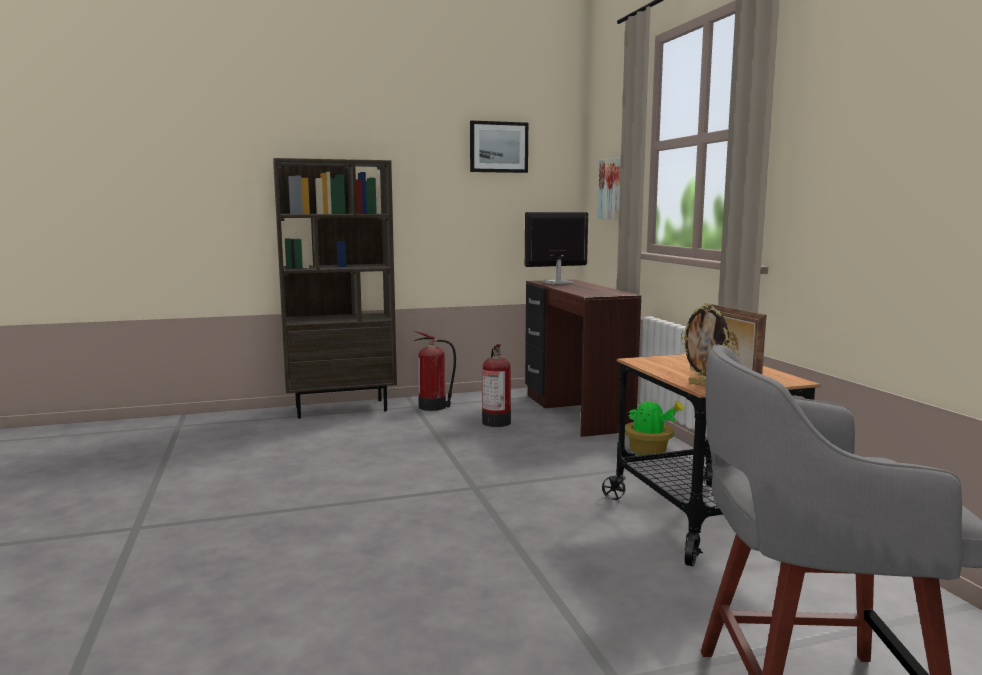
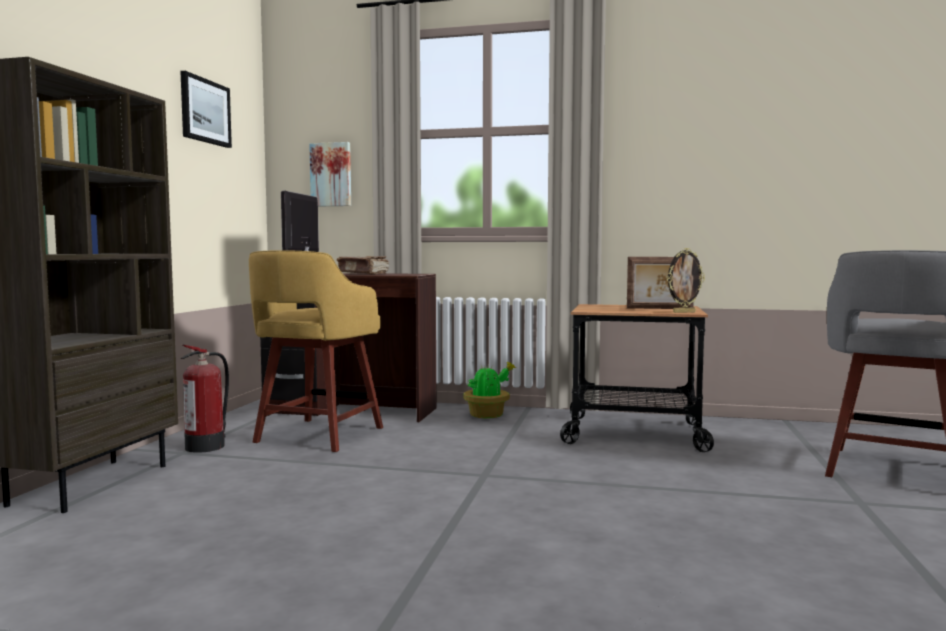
camera: 60 degrees left, 5 degrees down
(496, 422) = (317, 436): fire extinguisher -> yellow stool
(586, 288) = (363, 273): none -> brown book

